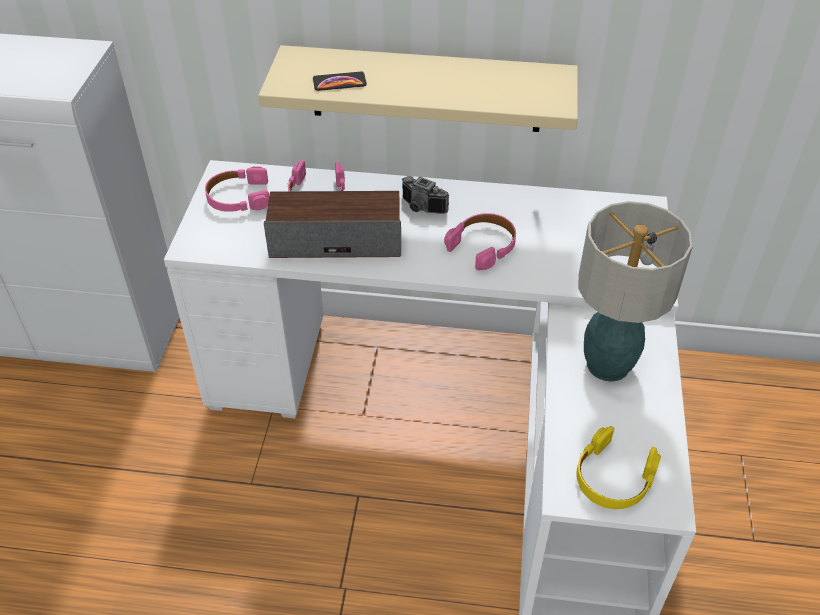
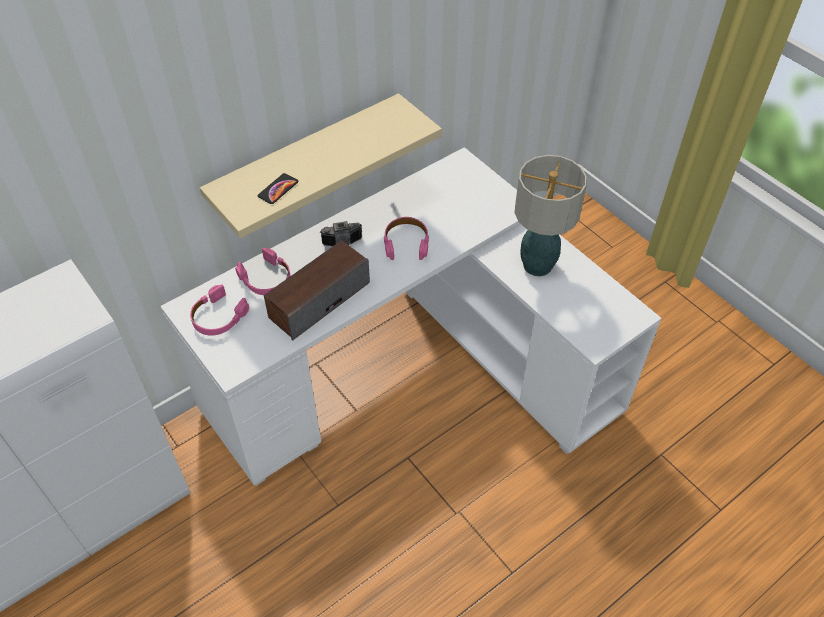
camera: 45 degrees left, 5 degrees up
(613, 477) = (603, 321): yellow headphones -> none

